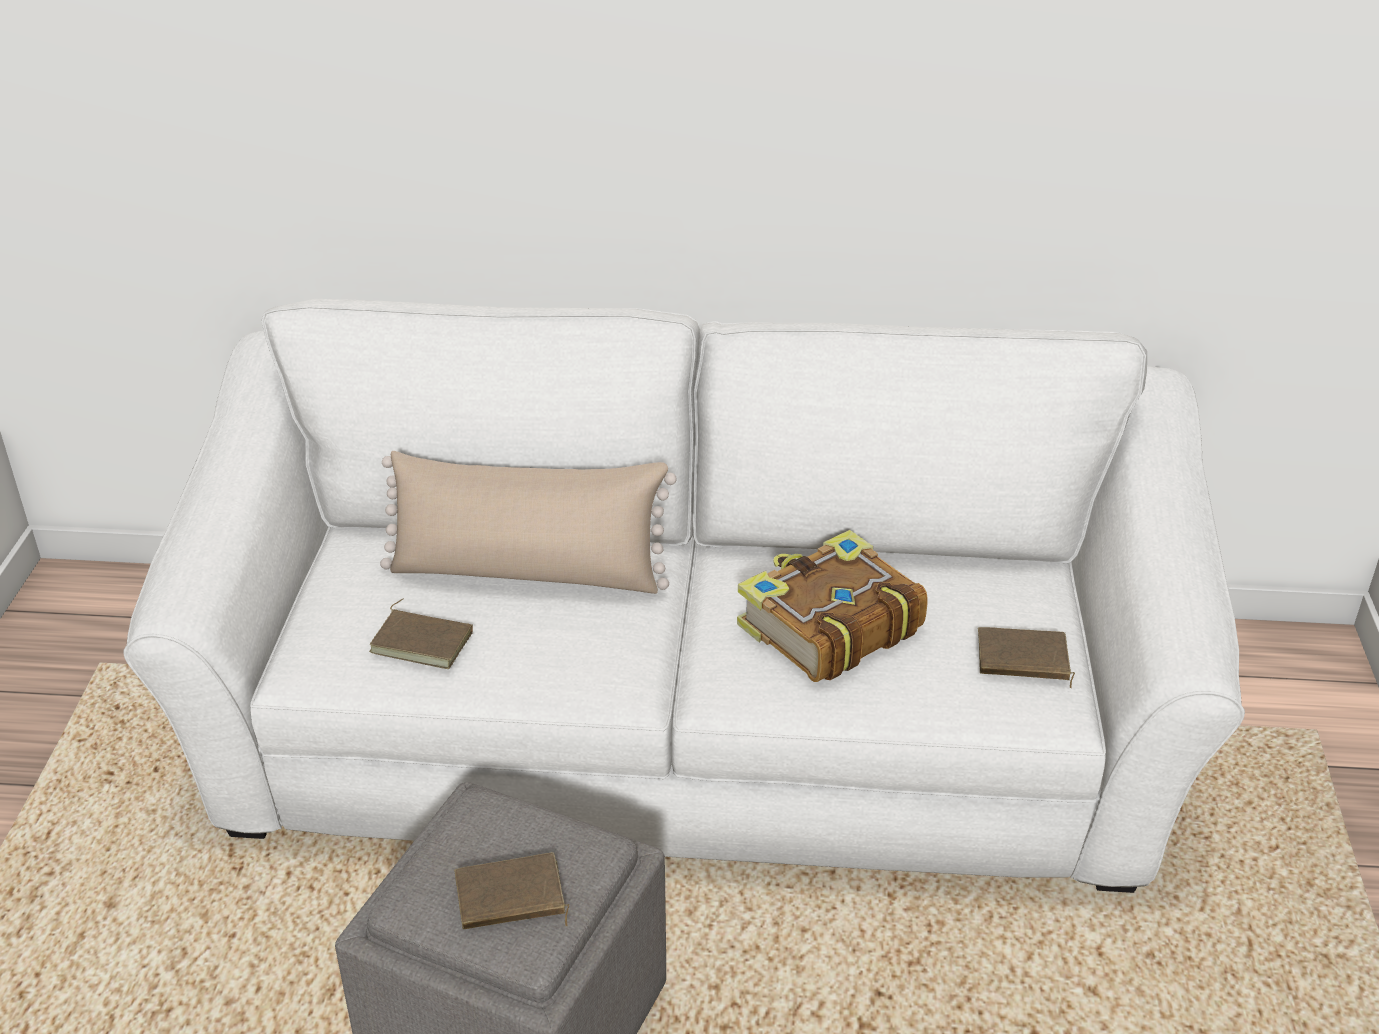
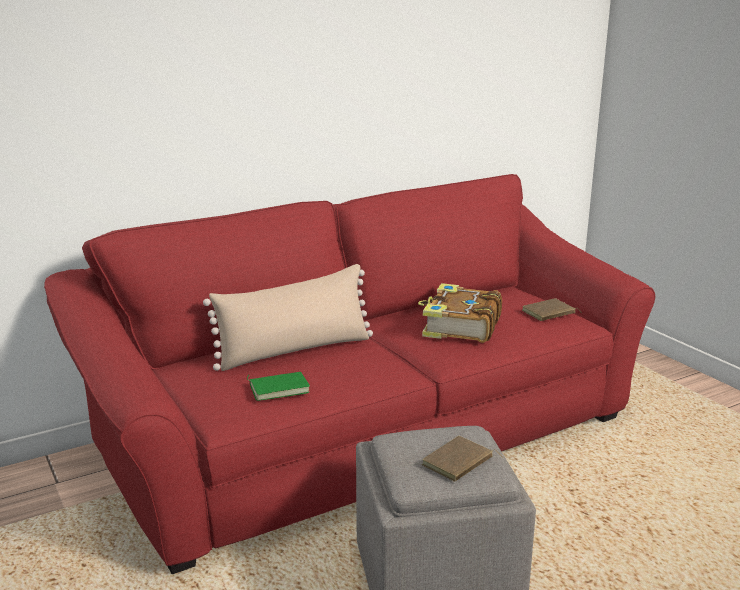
camera: 35 degrees left, 15 degrees down
(423, 641) = (279, 388): brown book -> green book
(690, 728) = (370, 434): white sofa -> red sofa

